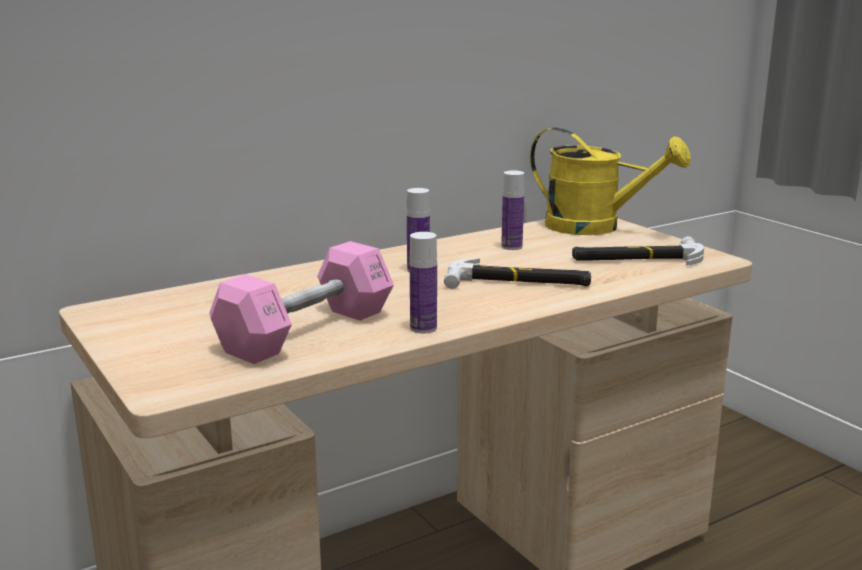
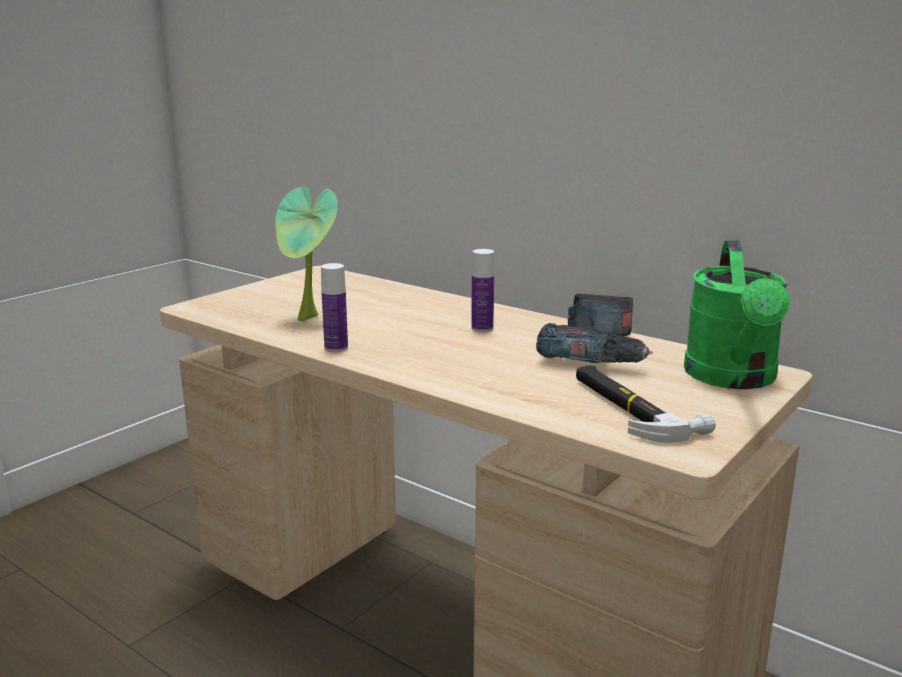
camera: 70 degrees right, 0 degrees up
(307, 331) = (309, 319): pink dumbbell -> potted plant
(511, 247) = (598, 351): bottle -> power drill
(518, 283) = (482, 365): hammer -> none
(595, 227) = (733, 379): yellow watering can -> green watering can

